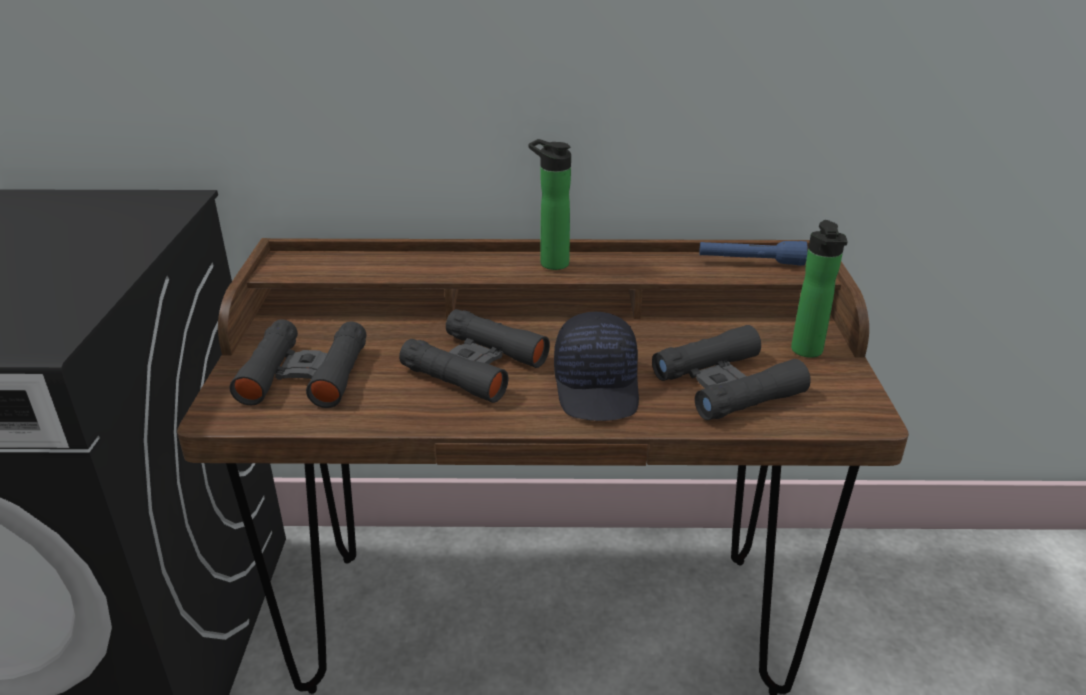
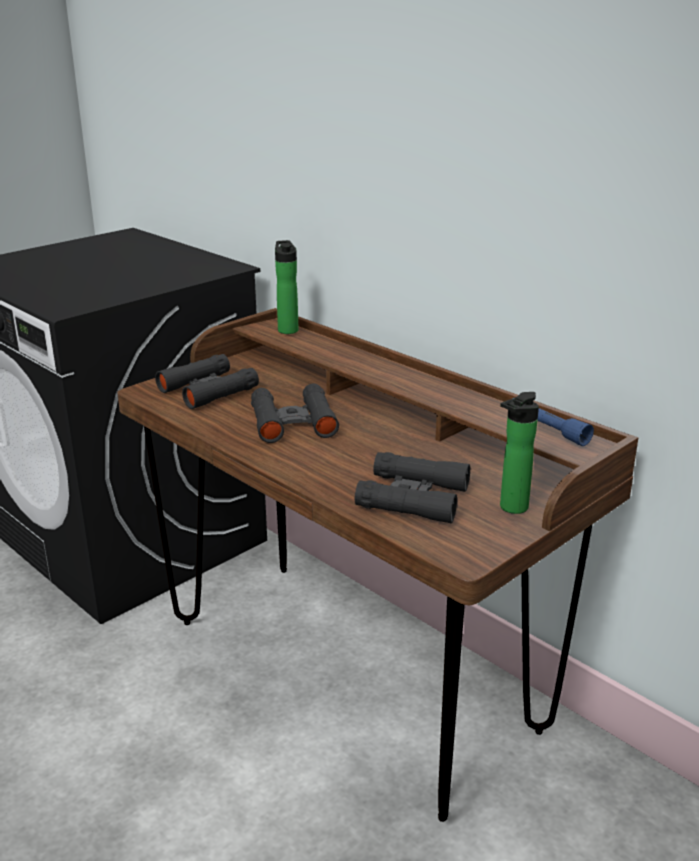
camera: 45 degrees right, 5 degrees down
(550, 262) = (407, 377): bottle -> bottle (287, 329)
(598, 387) = (335, 462): black cap -> none

